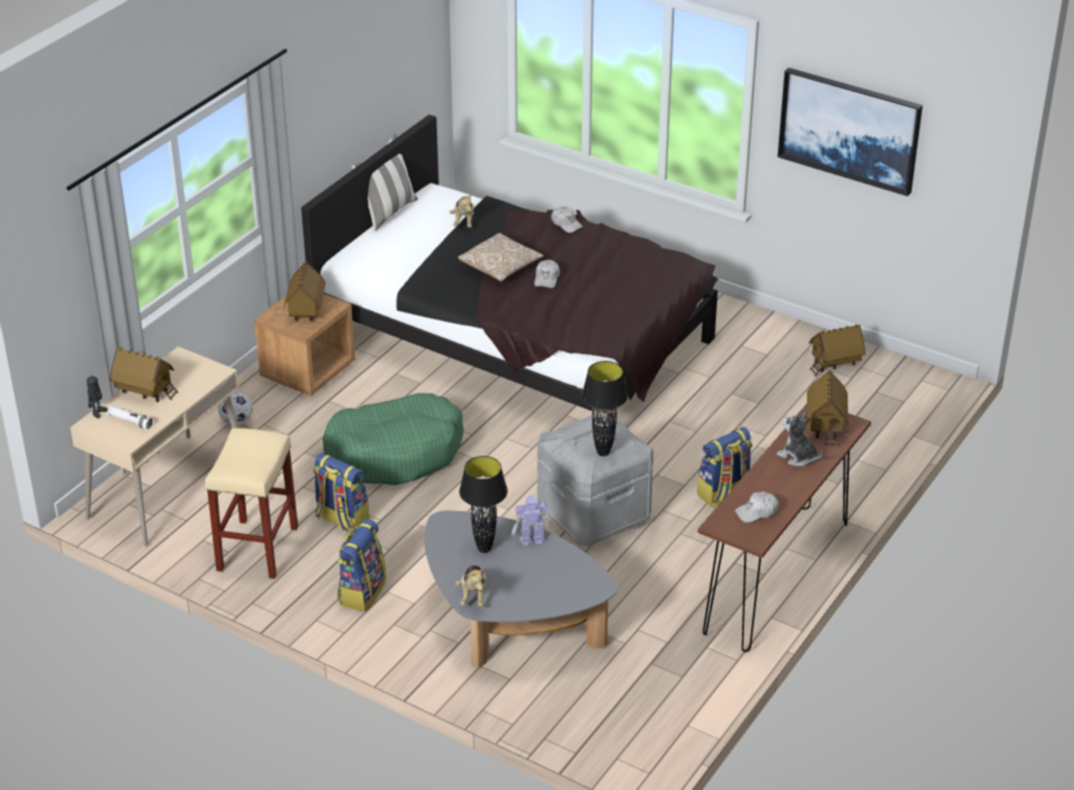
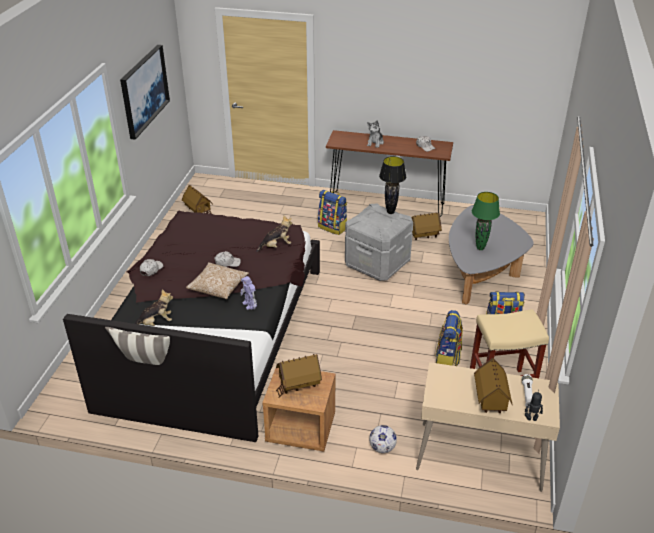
camera: 110 degrees left, 0 degrees up
(396, 452) = (368, 354): green dog bed -> none
(473, 595) = (516, 243): plush toy -> plush toy (276, 246)
(485, 549) = (480, 248): black table lamp -> green table lamp
(531, 539) = (460, 235): toy robot -> toy robot (249, 305)
(825, 426) = (345, 139): toy house -> toy house (424, 236)

